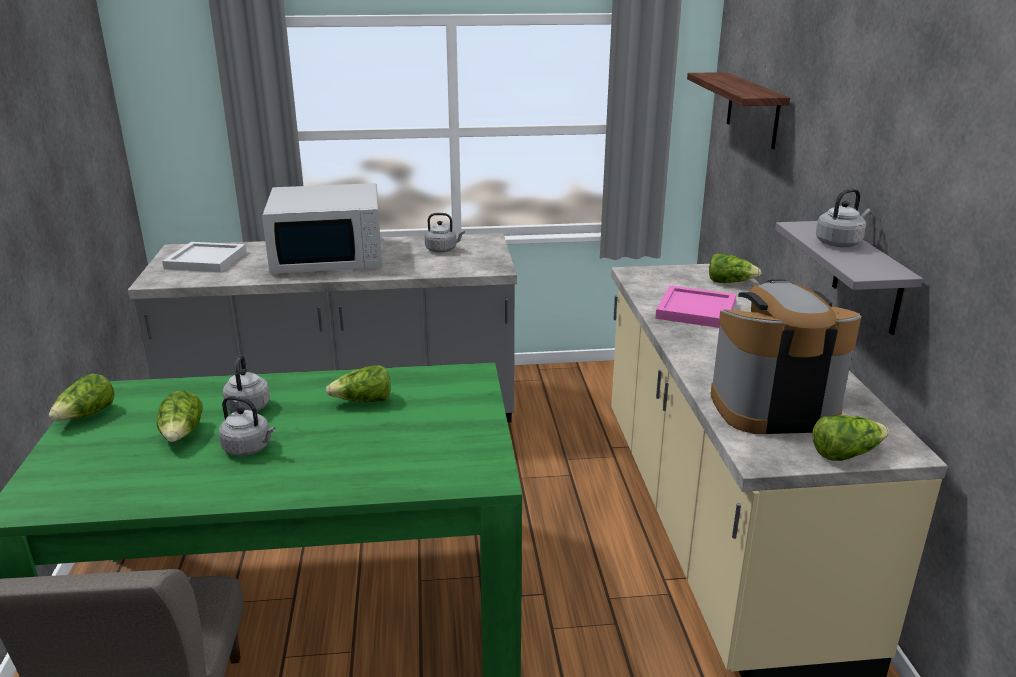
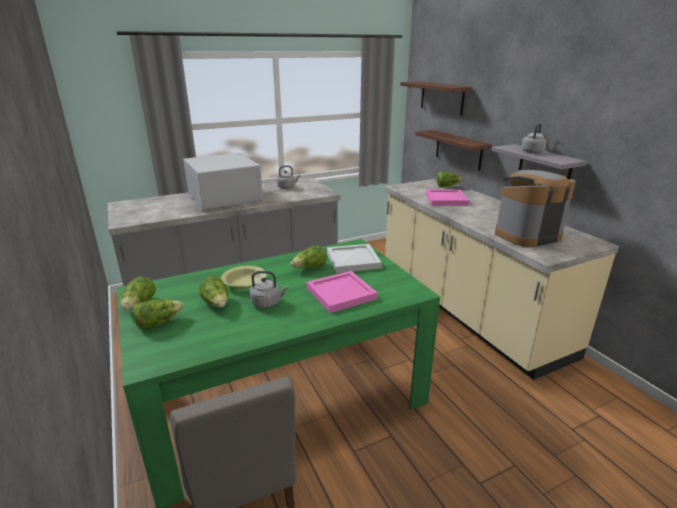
camera: 20 degrees left, 0 degrees up
(207, 260) = (147, 207): white tray -> white tray (353, 260)
(247, 409) = (244, 283): grey kettle -> yellow bowl
(329, 256) = (224, 197): white microwave -> white microwave turned 90 degrees counterclockwise
(367, 454) = (340, 293): none -> pink tray
(766, 214) = (458, 150): none -> shelf
(845, 453) = (576, 248): lettuce -> lettuce (158, 323)

